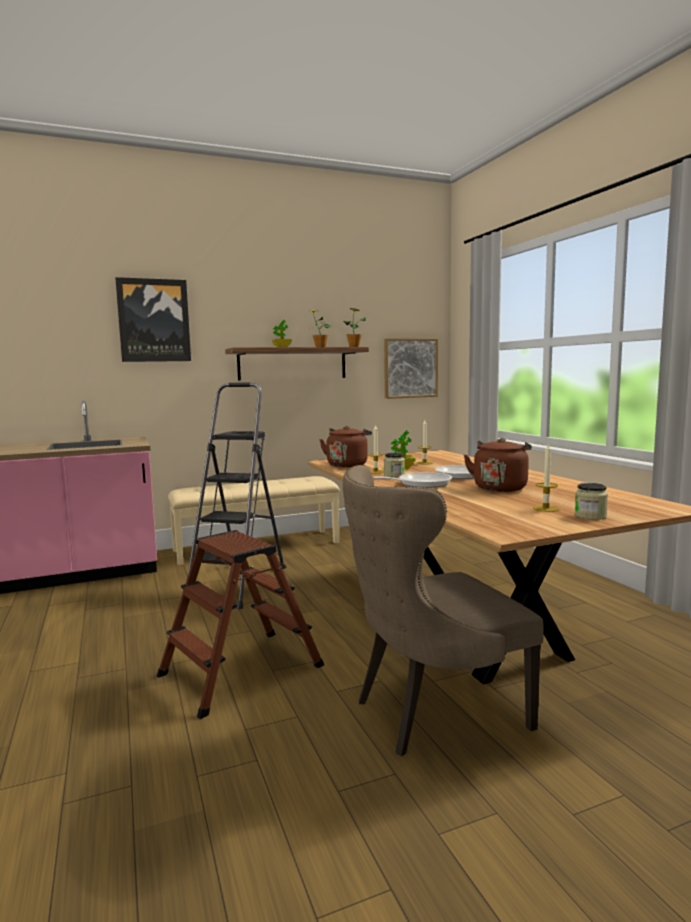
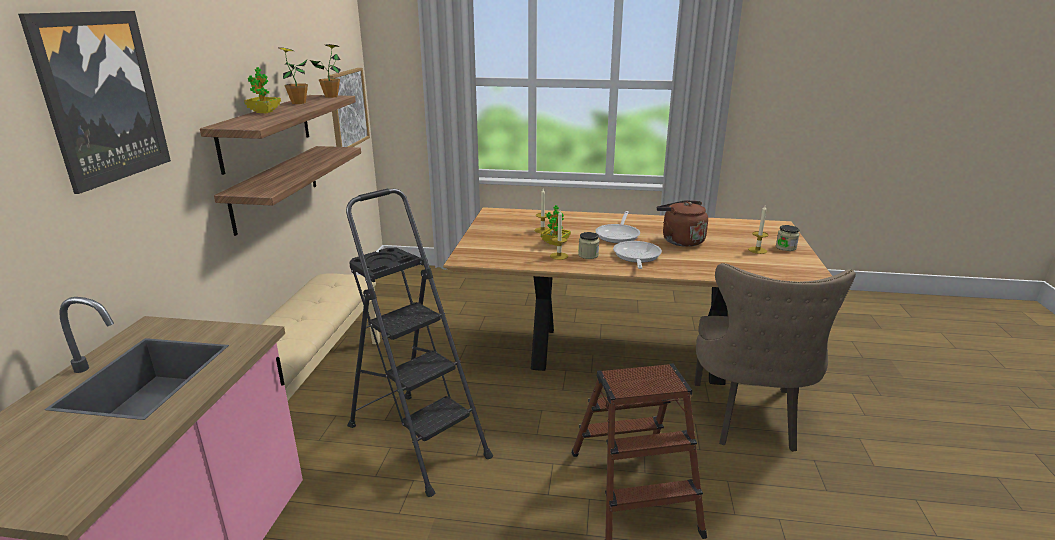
camera: 60 degrees left, 15 degrees up
(294, 403) = (275, 187): none -> shelf
(347, 465) = (504, 256): brown kettle -> none

